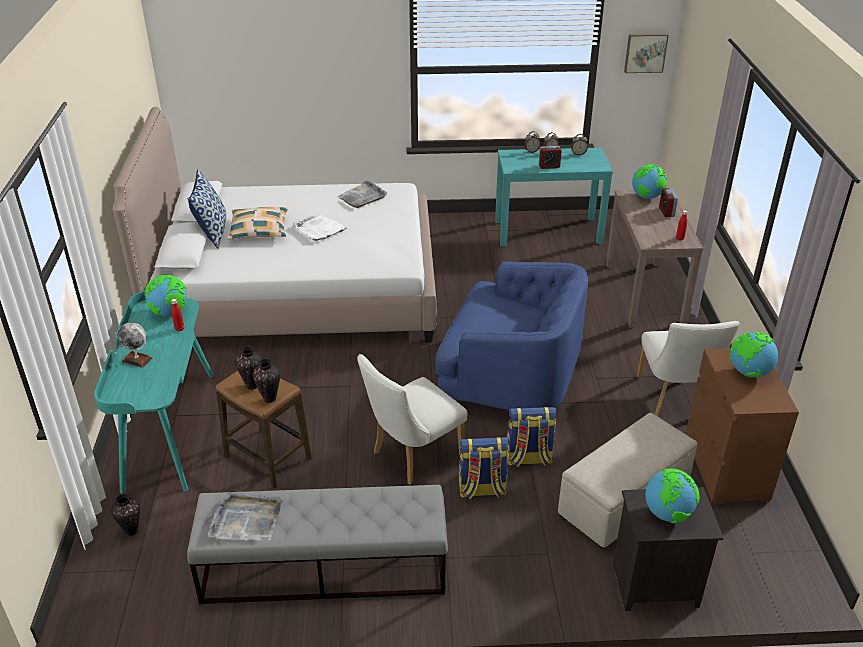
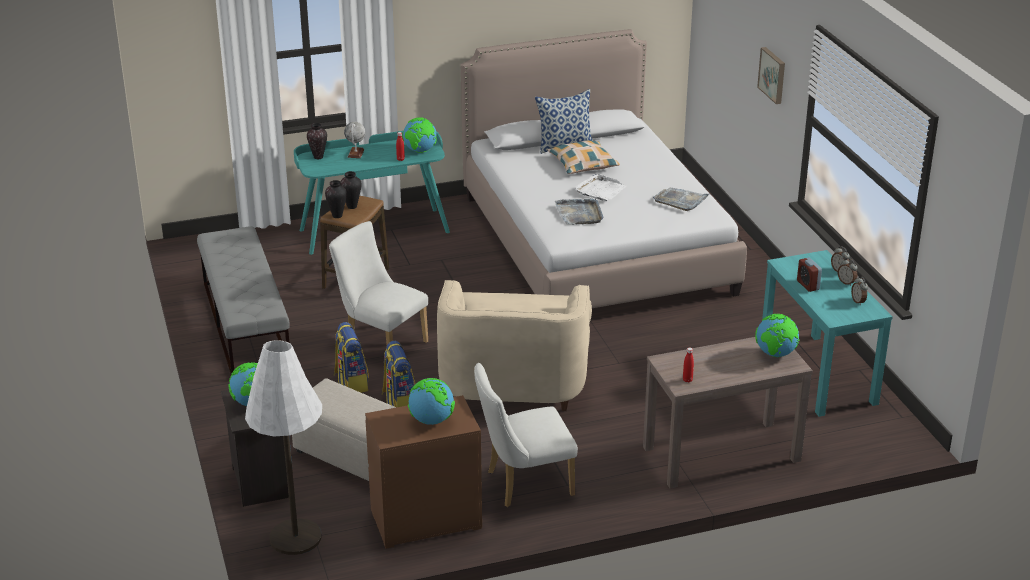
camera: 75 degrees right, 5 degrees down
(132, 530) = (264, 243): vase -> vase (318, 157)
(247, 519) = (229, 247): grey tray -> grey tray (580, 213)
(510, 377) = (514, 379): blue armchair -> beige armchair
(645, 52) = (957, 229): picture -> picture (773, 75)
(666, 212) = (747, 369): alarm clock -> none
(754, 567) = (295, 537): none -> white floor lamp

